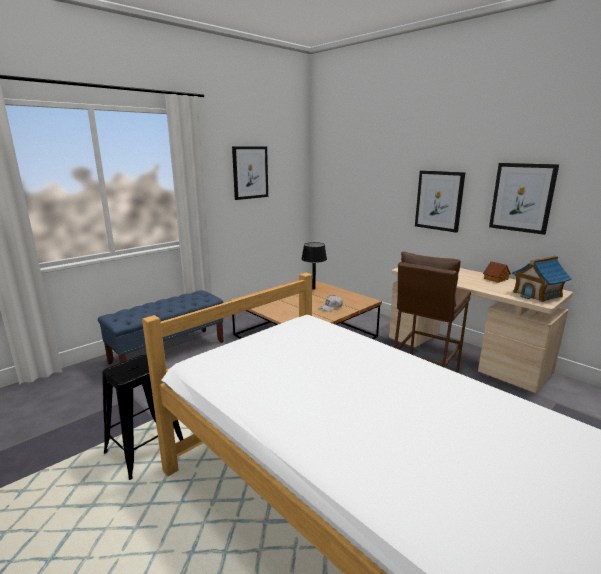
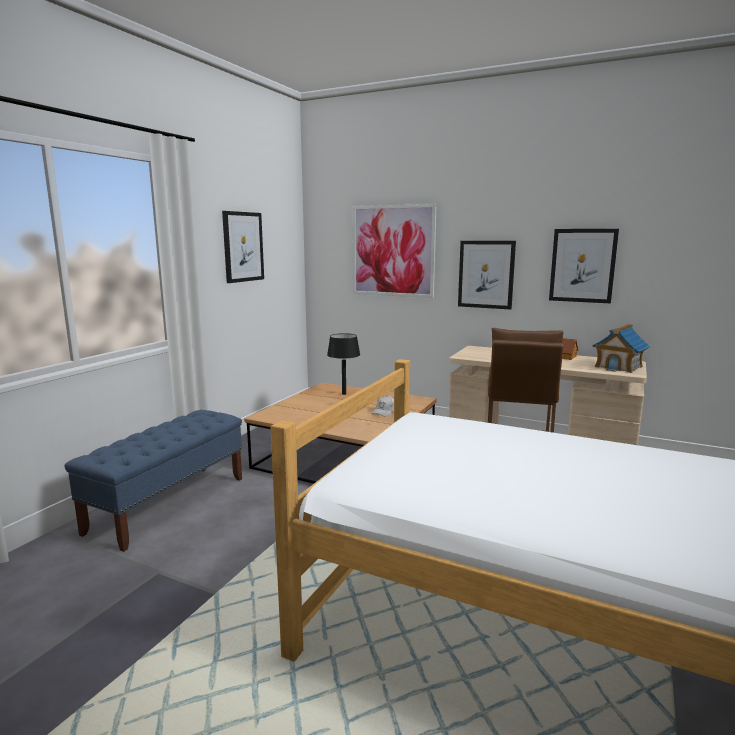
camera: 20 degrees left, 5 degrees down
(145, 450) = (233, 636): black stool -> none
(369, 177) = (392, 251): none -> picture

